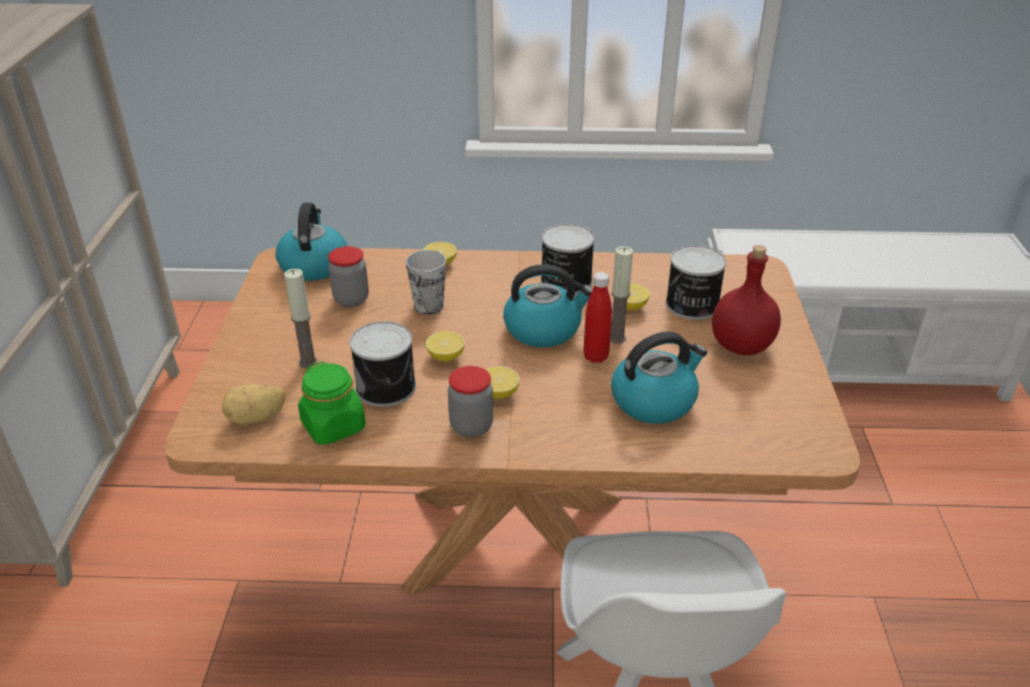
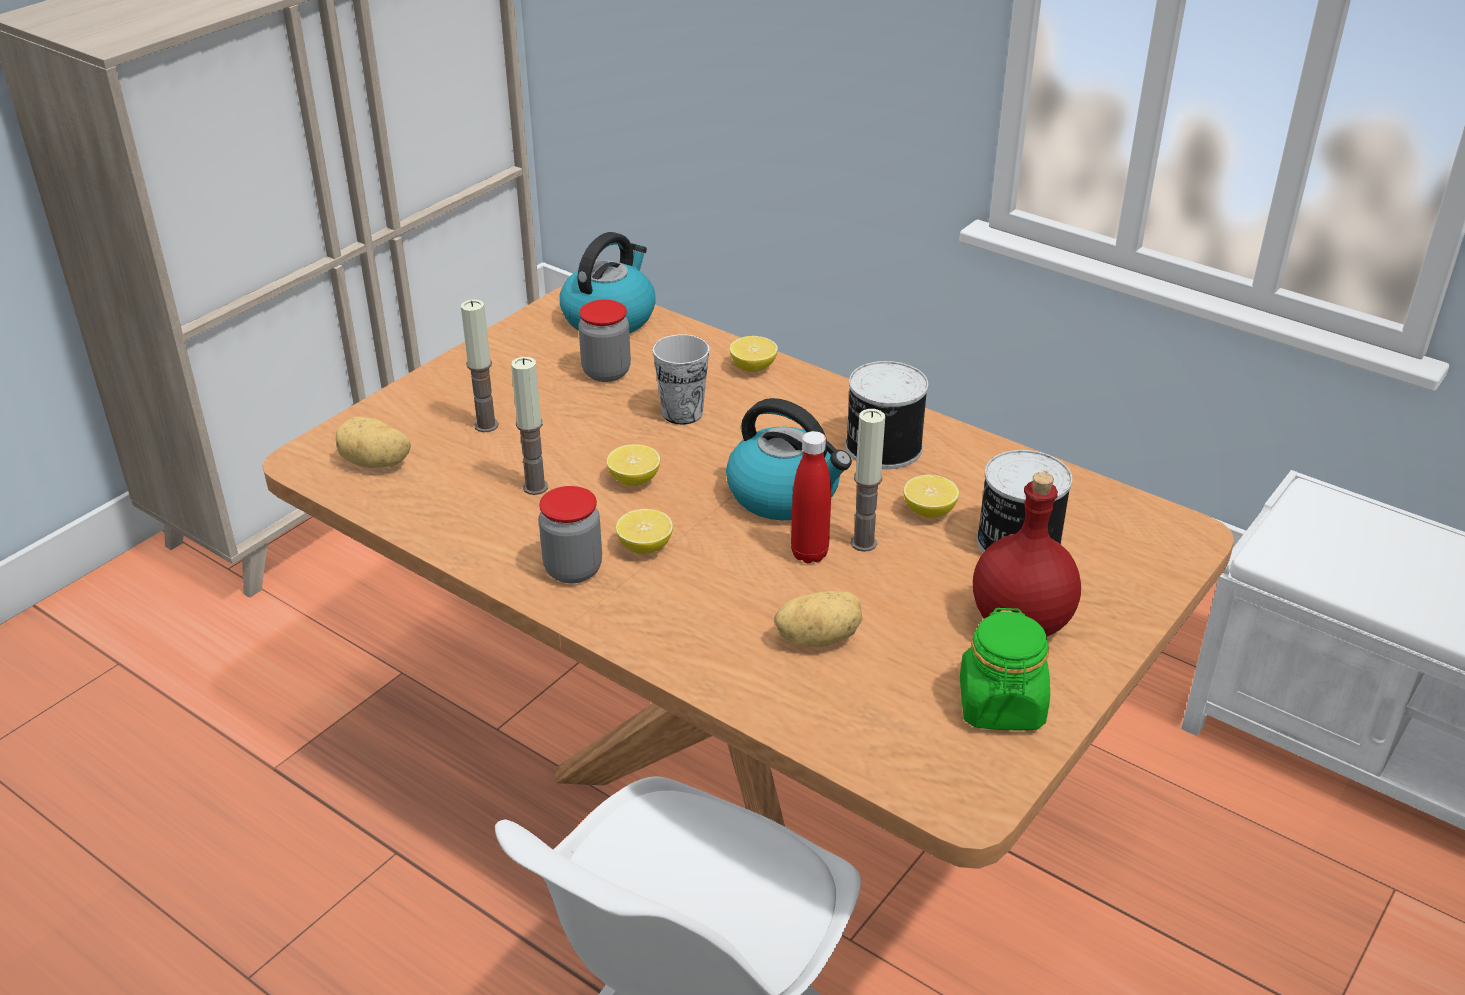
camera: 35 degrees right, 0 degrees up
(334, 426) = (437, 505): green jar -> green jar (1001, 706)
(387, 387) = (535, 487): can -> candle
(654, 400) = (818, 637): kettle -> potato

